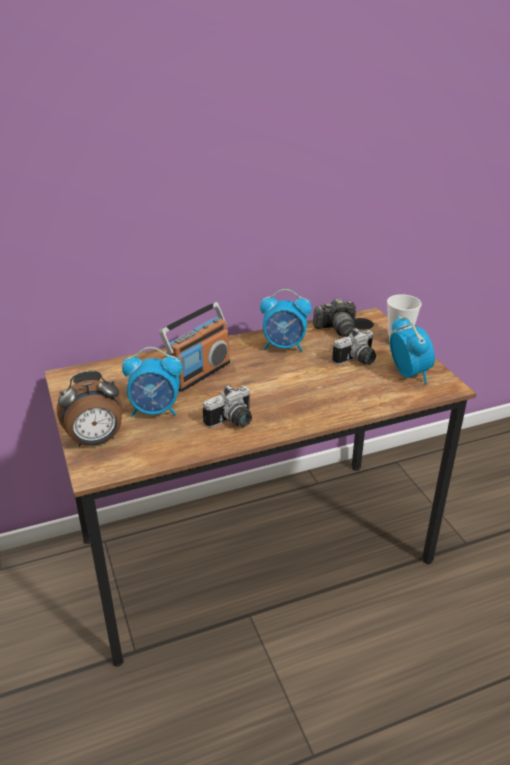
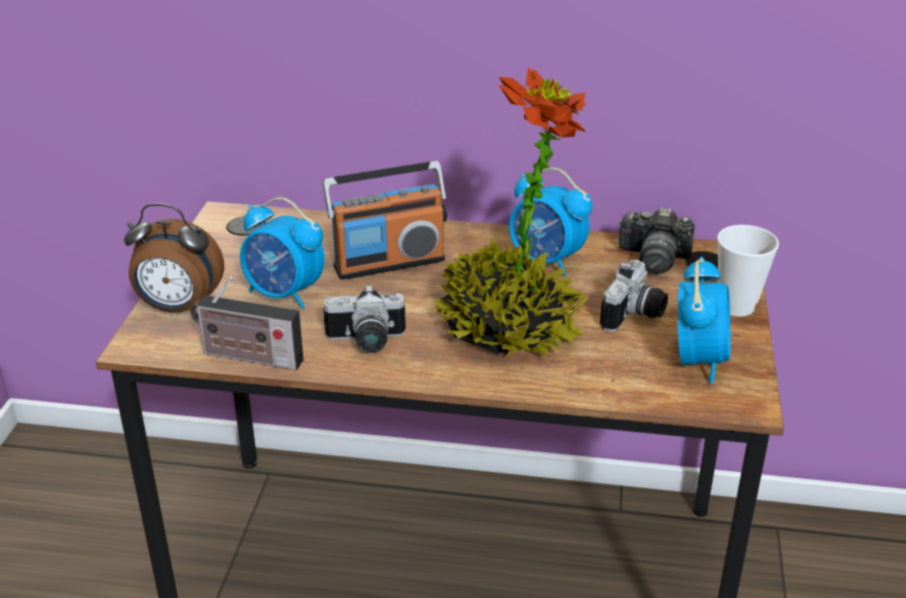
camera: 30 degrees right, 0 degrees up
(171, 454) = (247, 357): none -> radio
(301, 388) = (508, 327): none -> potted plant
(357, 361) = (635, 316): camera -> camera turned 60 degrees counterclockwise

